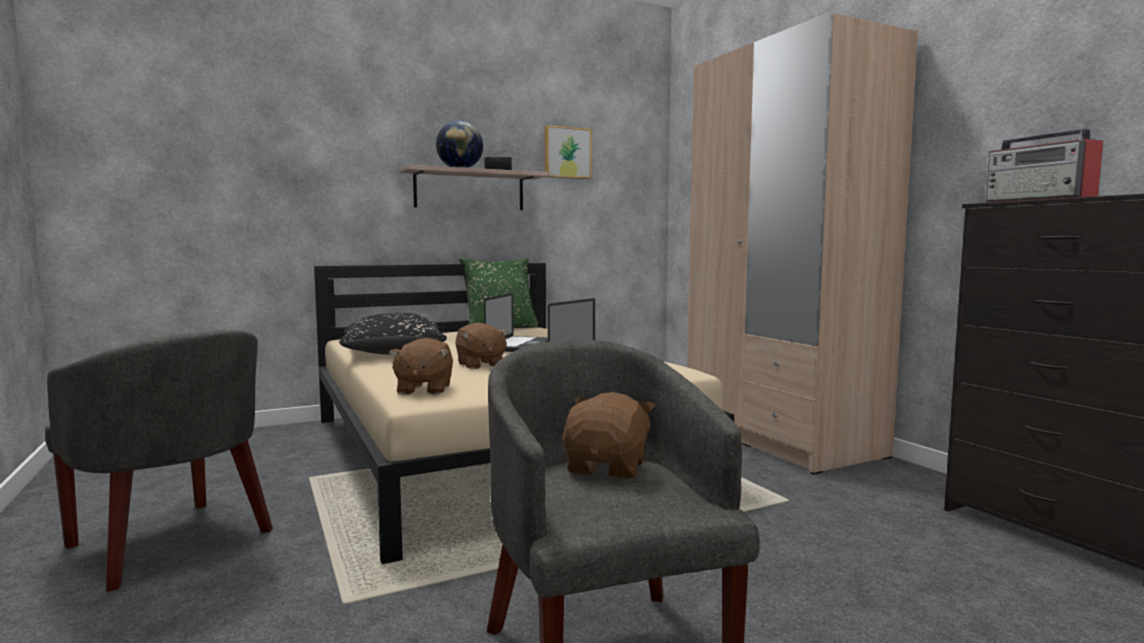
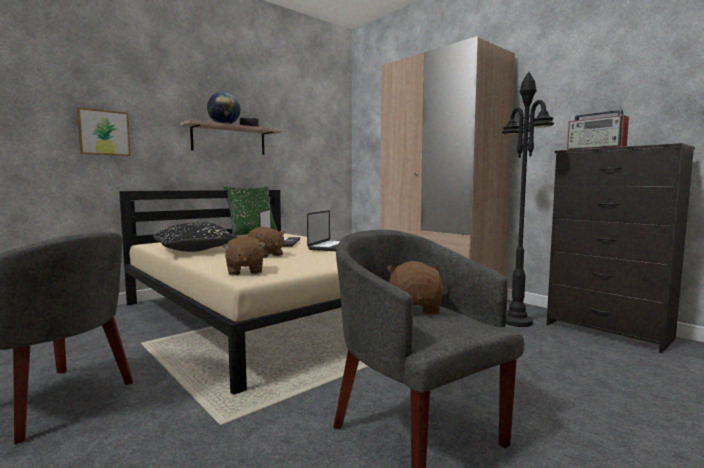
camera: 15 degrees left, 0 degrees up
(567, 153) = (291, 117): picture -> picture (104, 133)
(890, 500) = (517, 322): none -> black floor lamp

